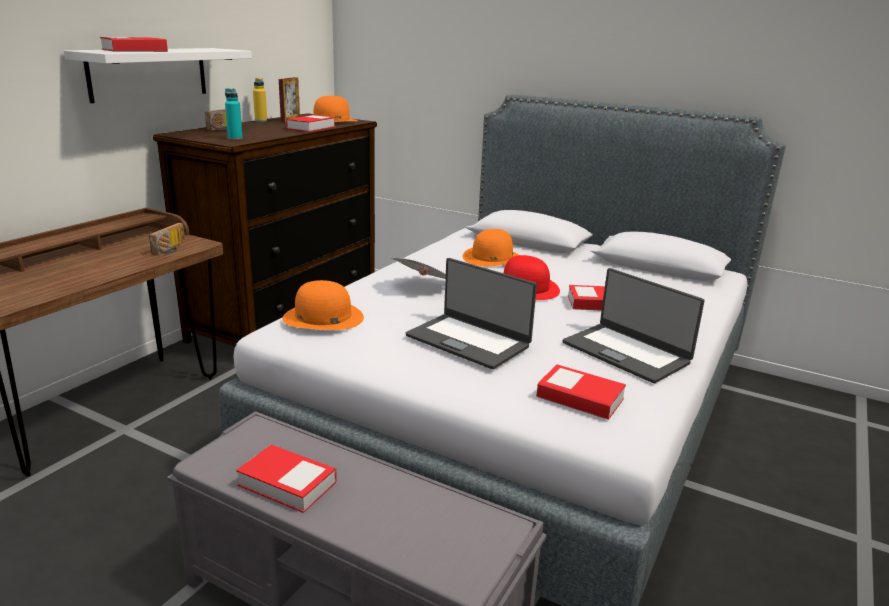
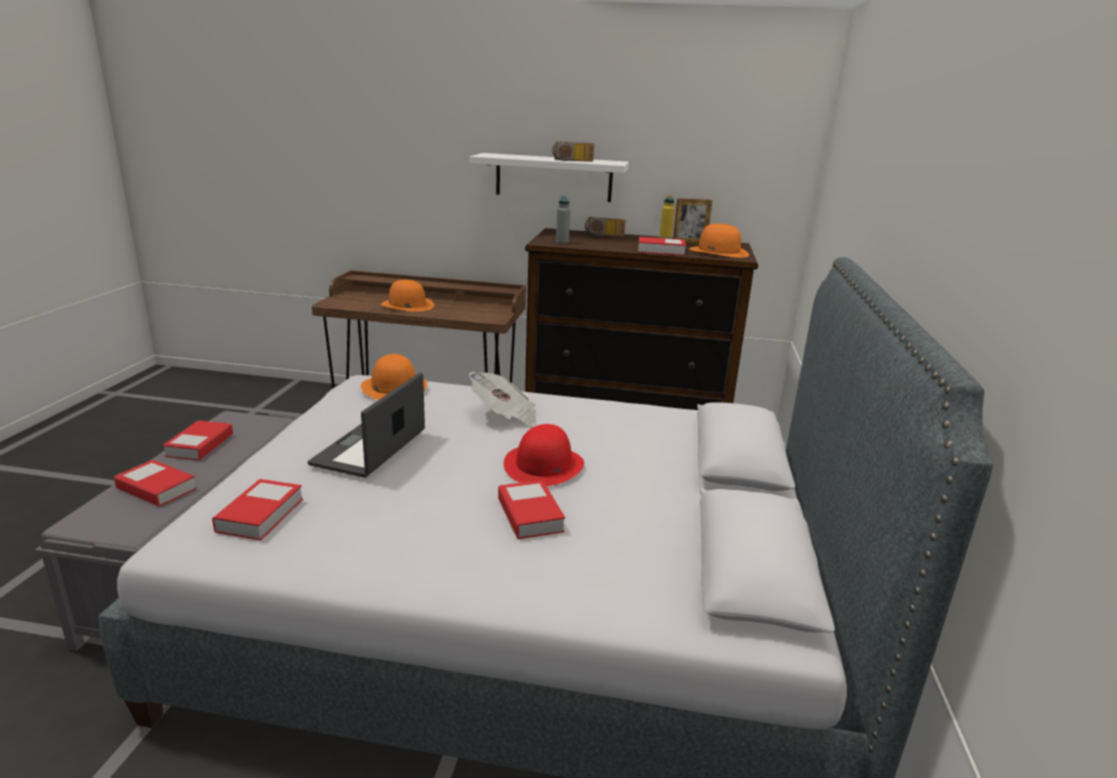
camera: 70 degrees right, 0 degrees up
(135, 50) = (520, 156): book -> book (156, 488)
(171, 249) = (474, 315): radio -> radio (572, 161)
(235, 138) = (562, 241): turquoise bottle -> grey bottle
(492, 257) = (635, 438): orange hat -> orange hat (407, 305)
(626, 352) = (383, 540): laptop -> none

